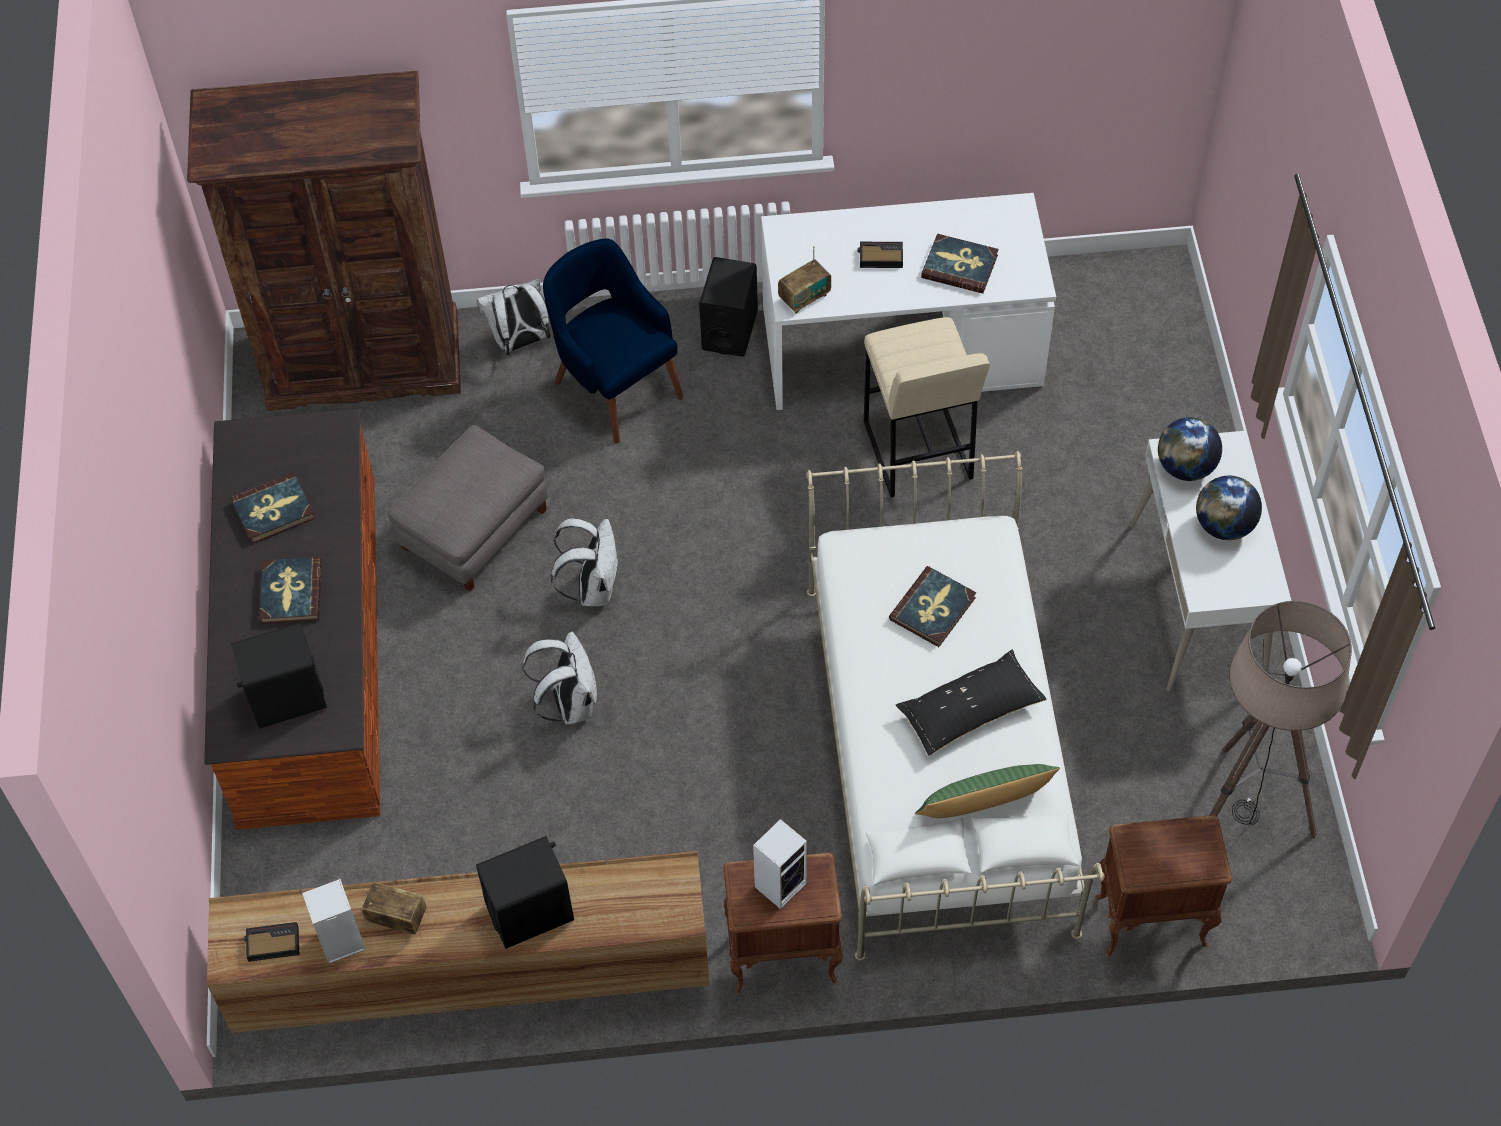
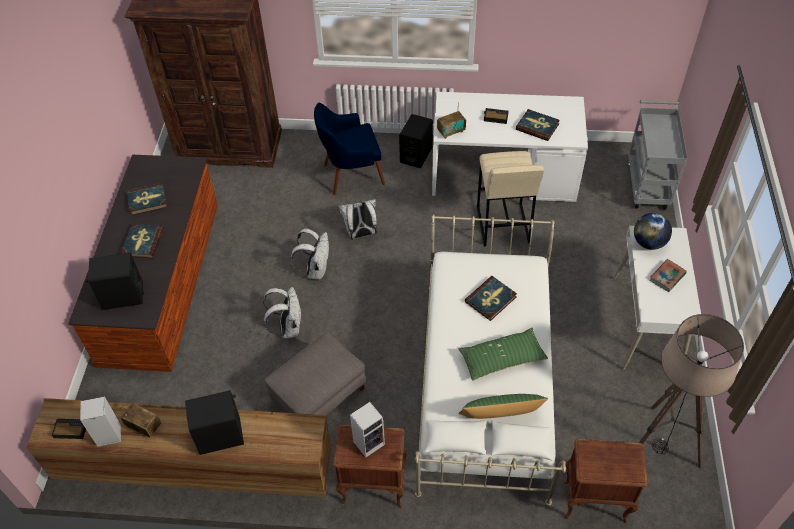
camera: 10 degrees right, 5 degrees down
(473, 528) = (262, 232): grey ottoman -> grey ottoman (318, 393)
(520, 342) = (309, 148): white backpack -> white backpack (361, 234)
(615, 388) = (351, 174): blue armchair -> blue armchair turned 75 degrees counterclockwise
(970, 710) = (502, 358): black pillow -> green pillow
(1166, 335) = (646, 185): none -> grey cart
(1223, 526) = (667, 277): globe -> book

